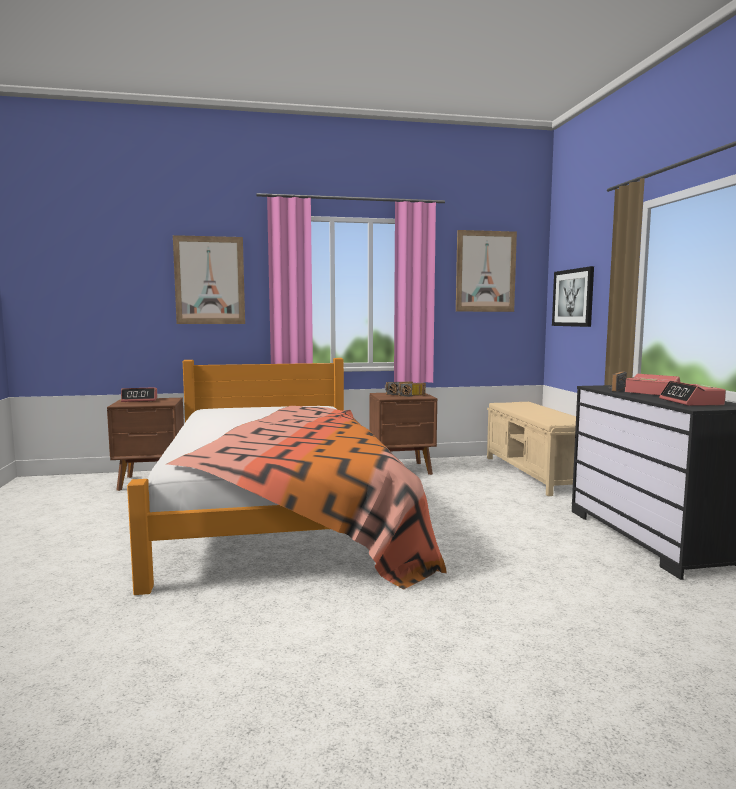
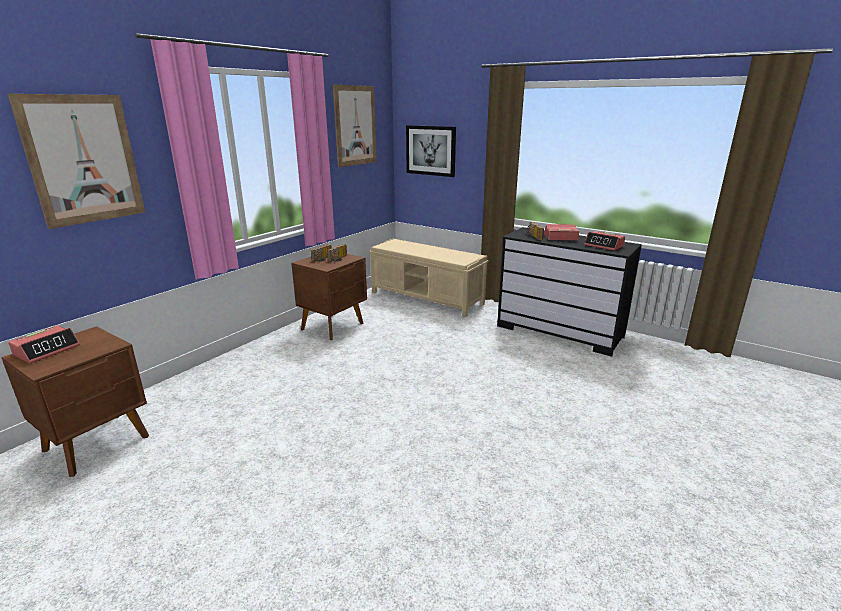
camera: 45 degrees left, 15 degrees up
(281, 514) = (326, 417): bed -> none

